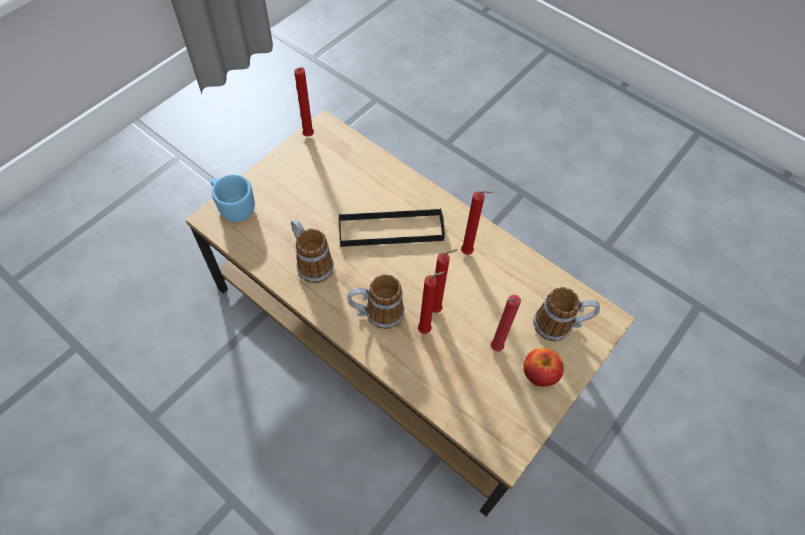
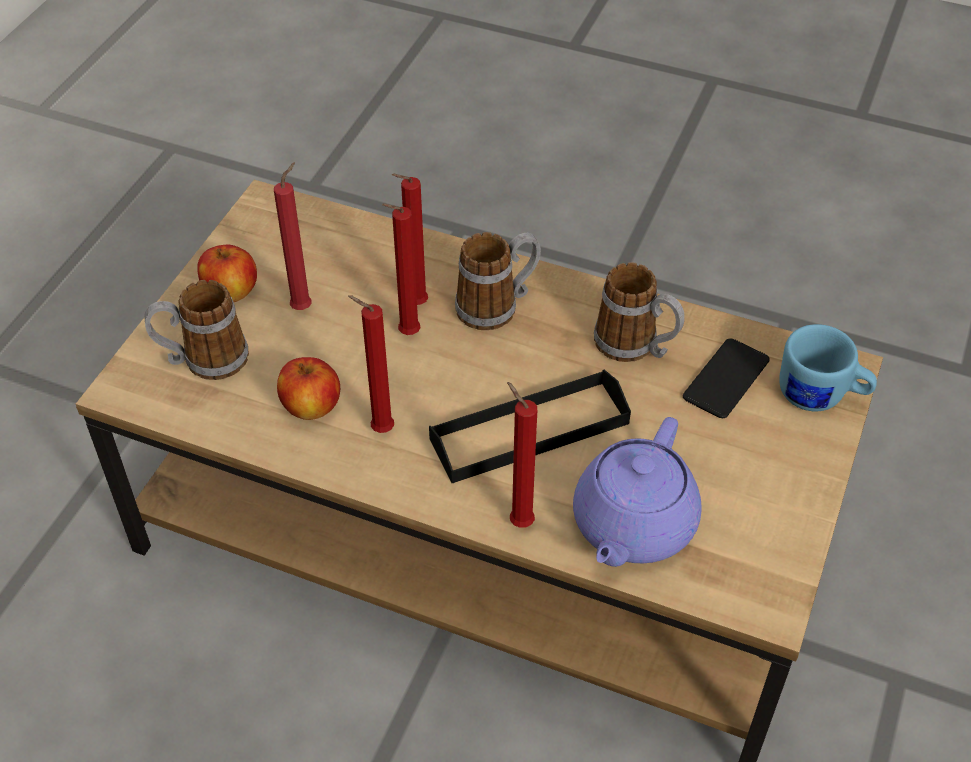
camera: 165 degrees right, 10 degrees down
(275, 229) = (726, 379): none -> phone
(309, 137) = (784, 571): red candle -> red candle (518, 521)
(363, 172) = (632, 525): none -> purple teapot
(501, 276) = (312, 407): none -> apple

